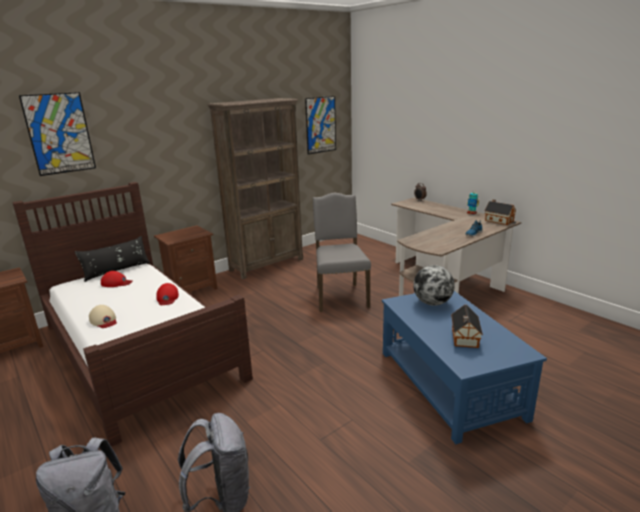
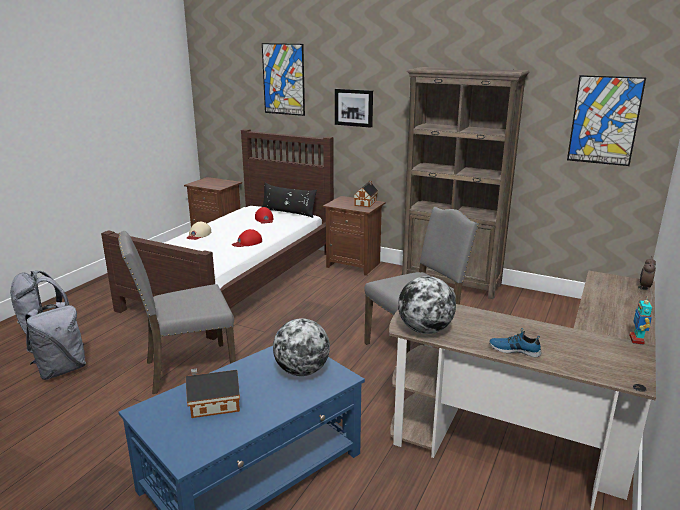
camera: 65 degrees right, 0 degrees up
(150, 149) = (354, 107): none -> picture
(293, 400) = (188, 369): none -> grey chair
(442, 246) = (425, 330): none -> globe
(498, 220) = (624, 369): toy house -> toy house (366, 203)

